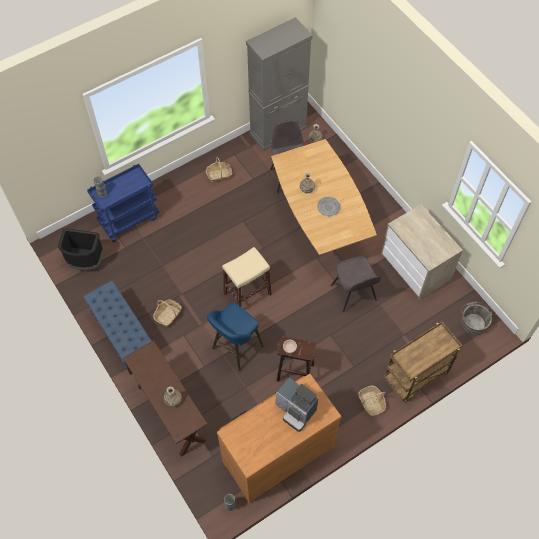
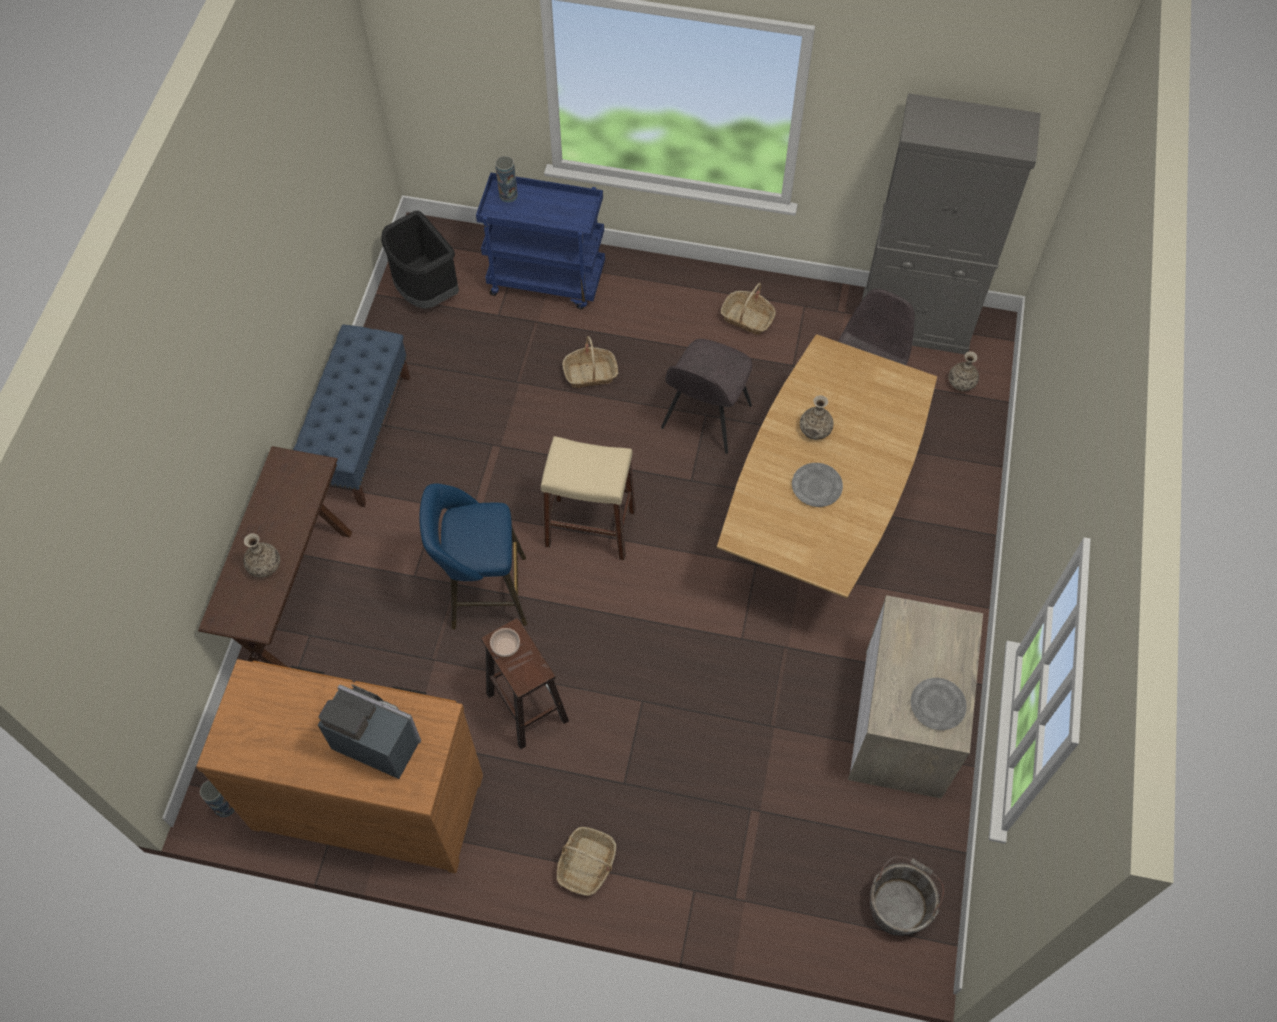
camera: 45 degrees right, 0 degrees up
(168, 315) = (448, 459): basket -> basket (590, 374)
(295, 410) = (376, 739): coffee machine -> coffee machine turned 120 degrees clockwise
(354, 294) = (750, 673): grey chair -> grey chair (705, 418)
(416, 377) = (702, 895): brown cart -> none
(439, 244) = (938, 705): none -> grey plate

